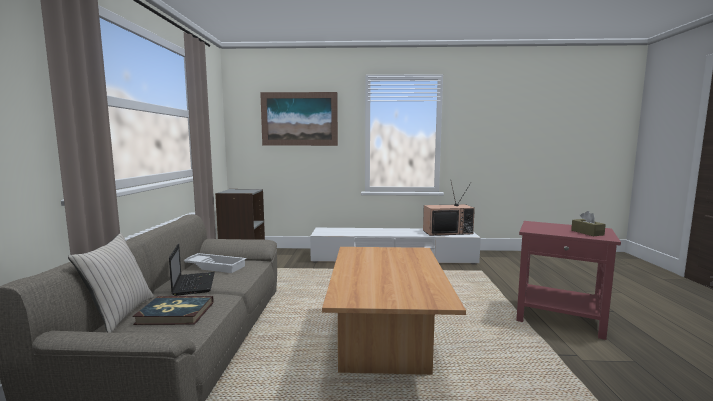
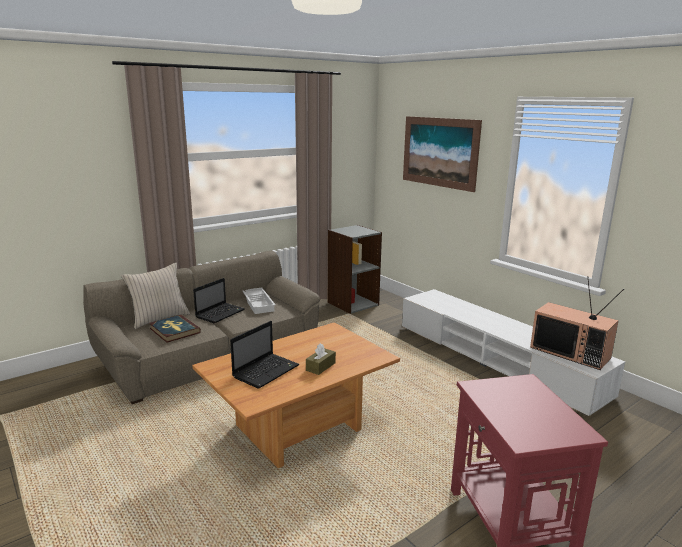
camera: 50 degrees right, 10 degrees up
(389, 283) = (266, 371): none -> laptop
(587, 232) = (531, 424): brown tissue box -> brown tissue box (320, 366)

